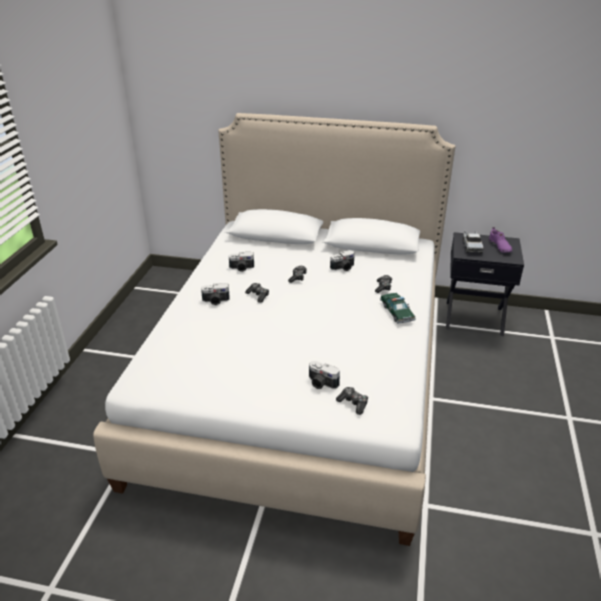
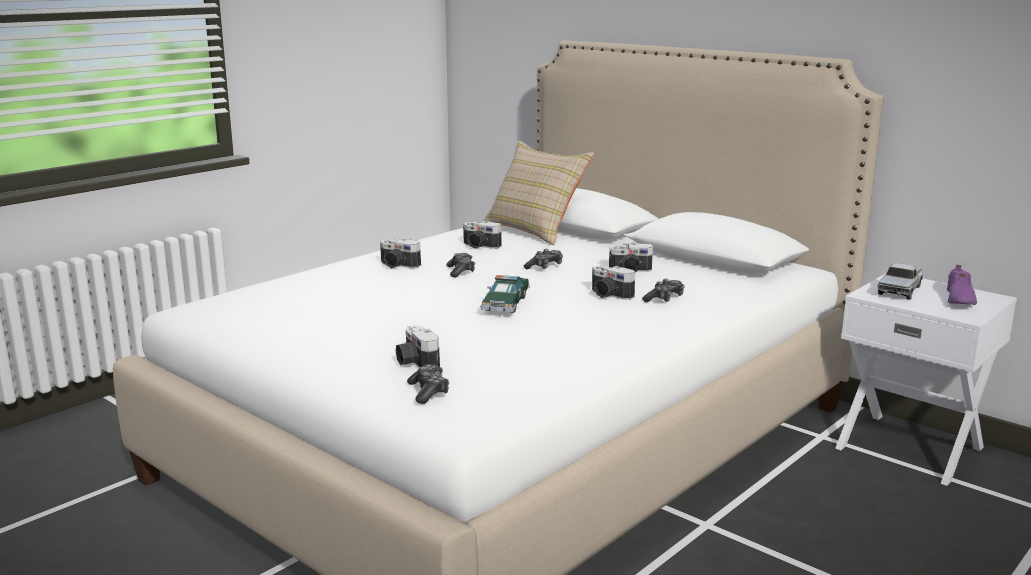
camera: 30 degrees right, 15 degrees down
(256, 244) = (535, 231): none -> beige pillow
(355, 293) = (609, 295): none -> camera
(396, 312) = (646, 325): toy car -> toy car (506, 303)
(474, 317) = (910, 447): black nightstand -> white nightstand

